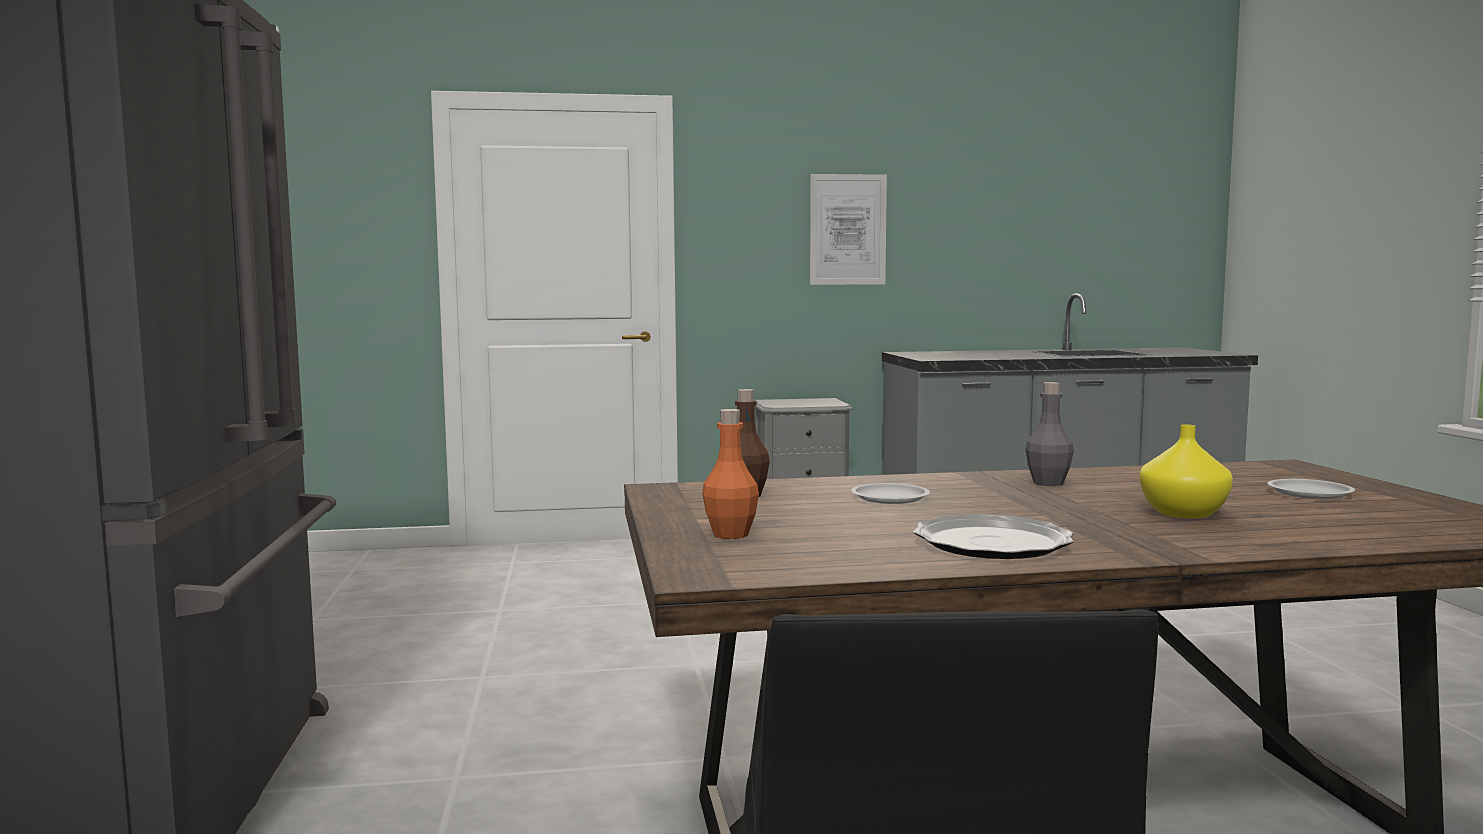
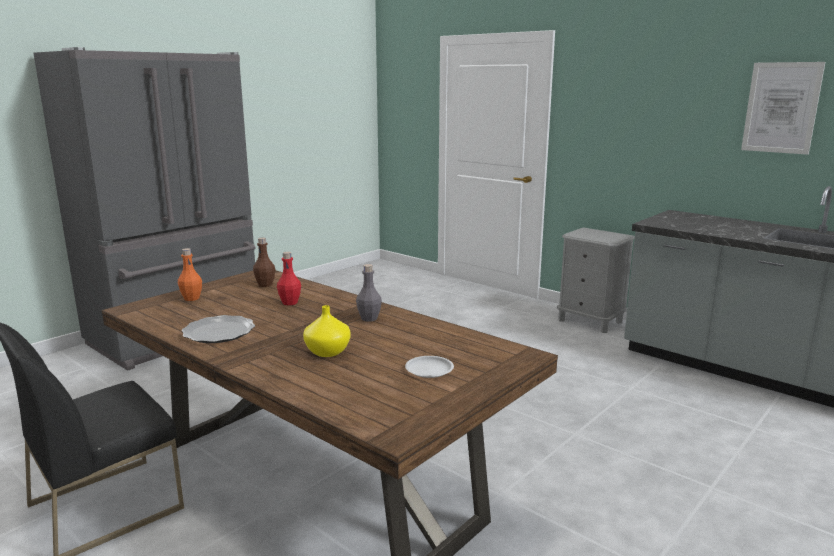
camera: 50 degrees right, 10 degrees up
(847, 229) = (656, 120): picture -> picture (781, 108)
(889, 498) = (290, 302): white plate -> red bottle

